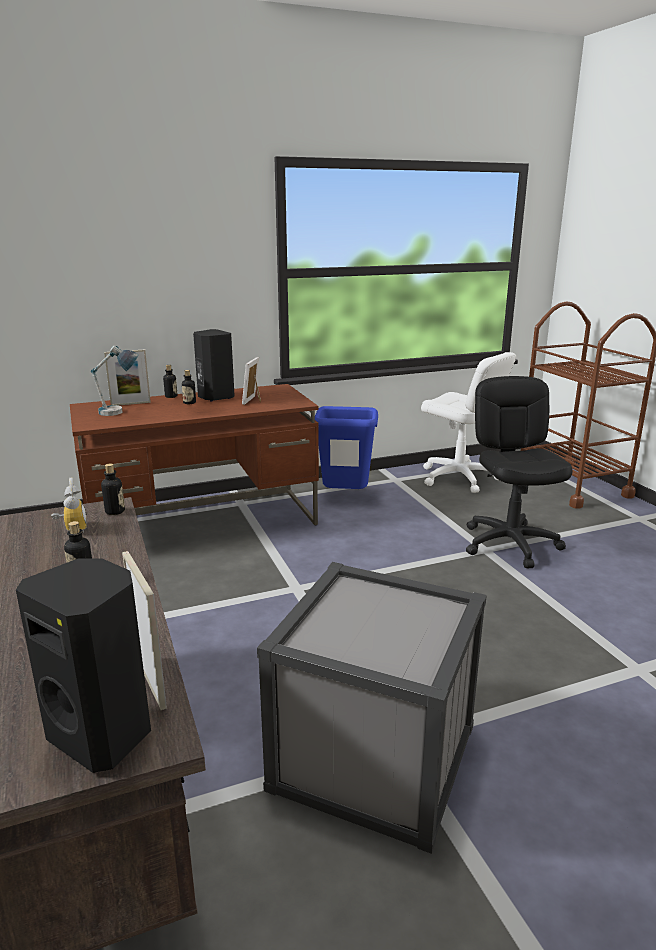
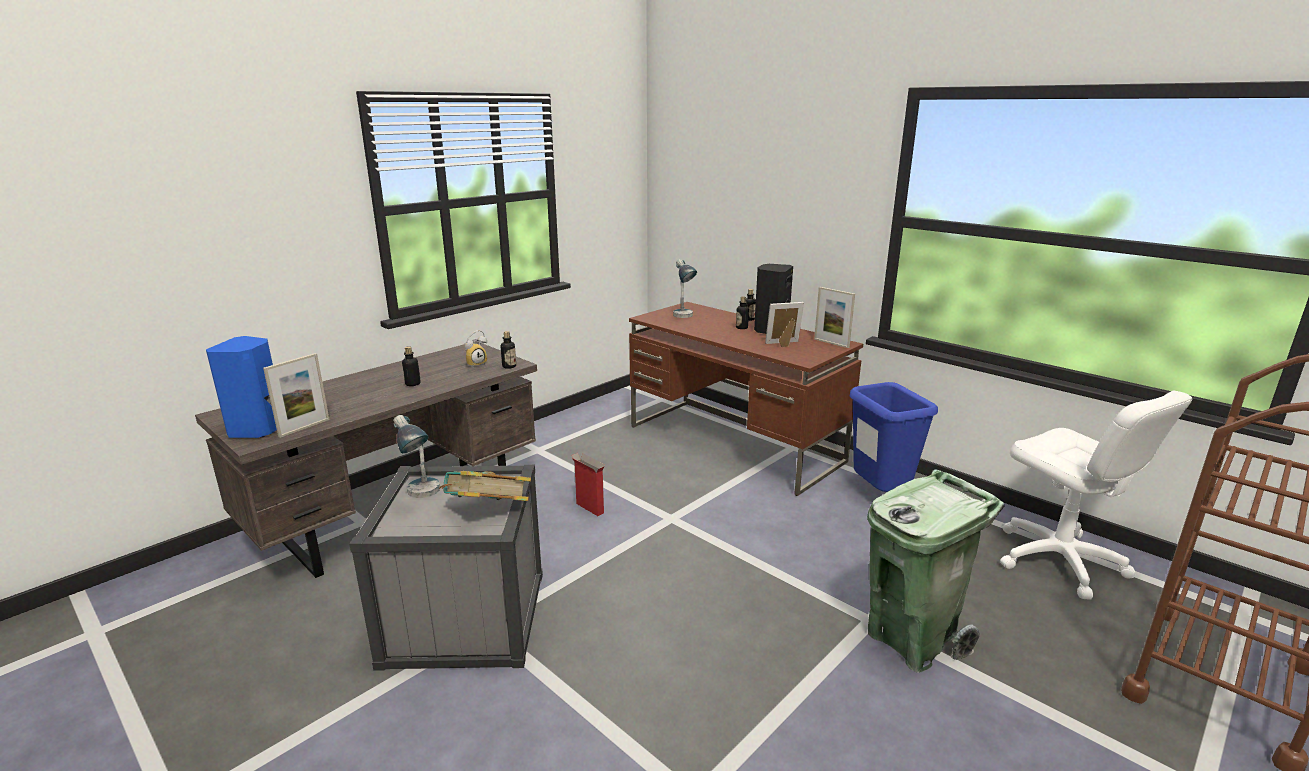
camera: 65 degrees right, 0 degrees up
(104, 734) = (259, 430): black speaker -> blue speaker
(130, 404) = (711, 314): picture frame -> picture frame (831, 343)
(233, 629) = (589, 508): none -> cardboard box
(346, 642) = (423, 497): none -> table lamp
(410, 605) = (487, 512): none -> book
(458, 477) = (1058, 560): white office chair -> white office chair turned 45 degrees counterclockwise
(510, 544) = (912, 640): black office chair -> green trash can

